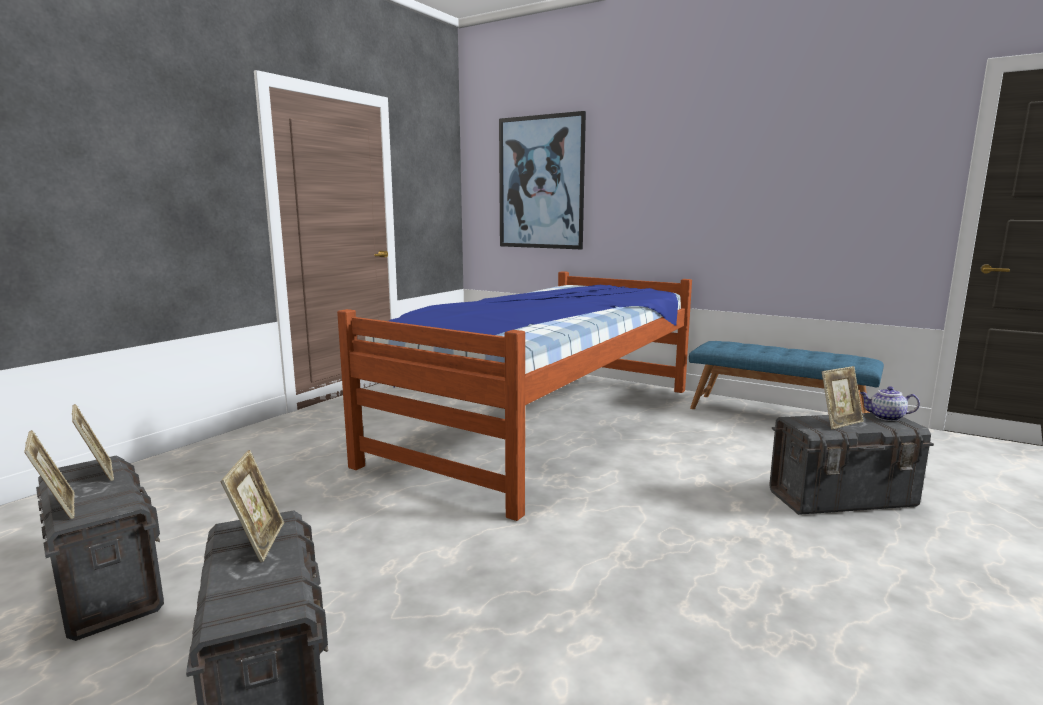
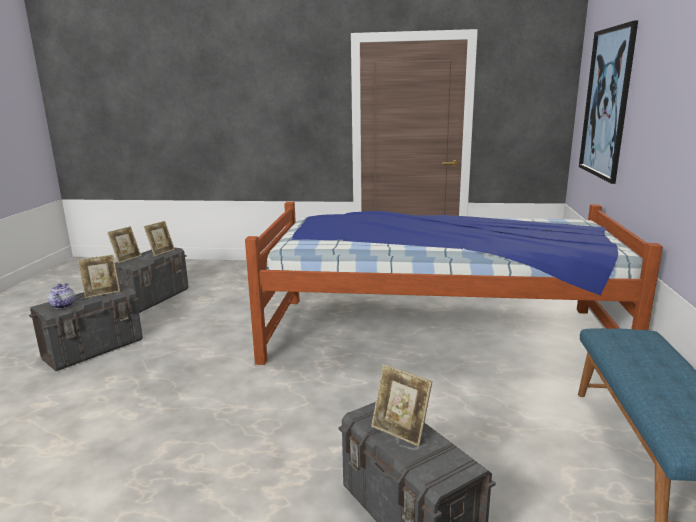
camera: 65 degrees right, 5 degrees up
(885, 417) = (454, 464): teapot -> teapot (63, 305)

